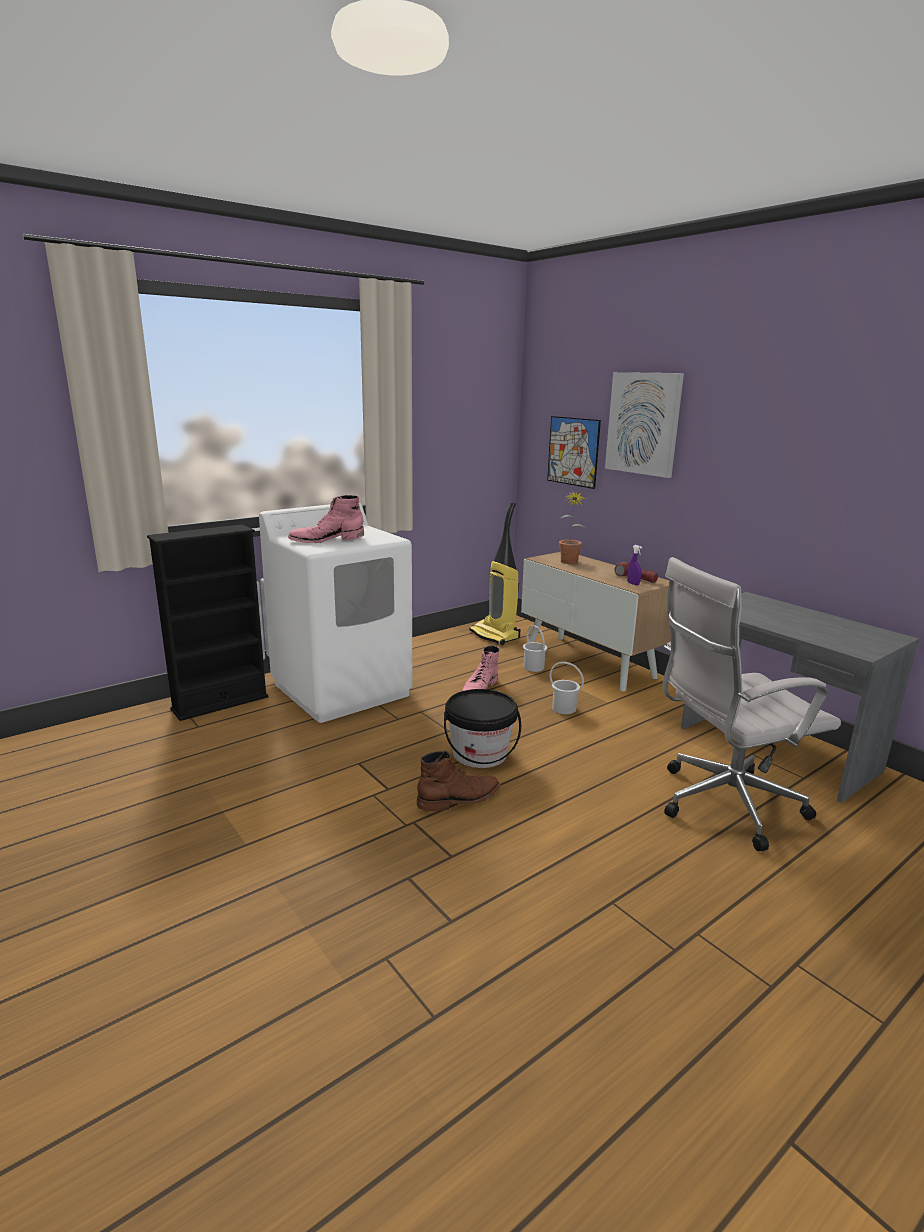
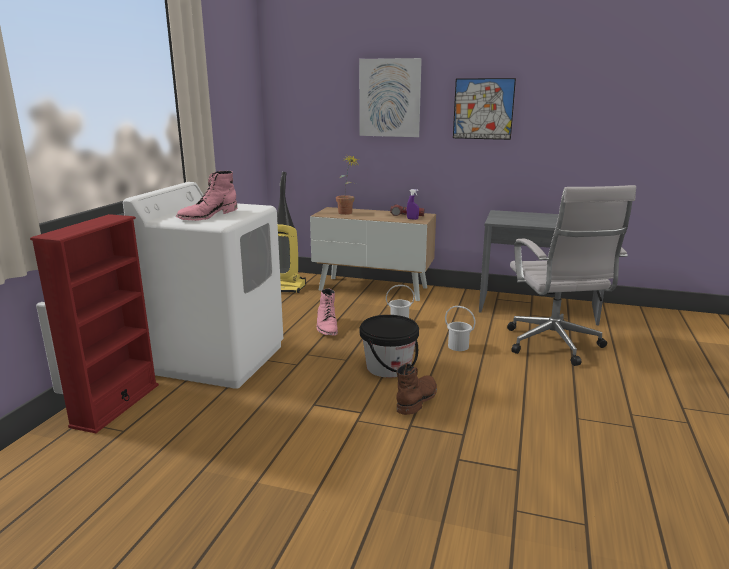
camera: 35 degrees left, 0 degrees up
(220, 703) = (116, 405): black bookcase -> red bookcase
(534, 667) = (342, 301): white bucket -> white bucket (458, 346)
(573, 451) = (324, 125): picture -> picture (483, 109)
(723, 805) = (554, 346): white office chair -> white office chair turned 45 degrees counterclockwise

